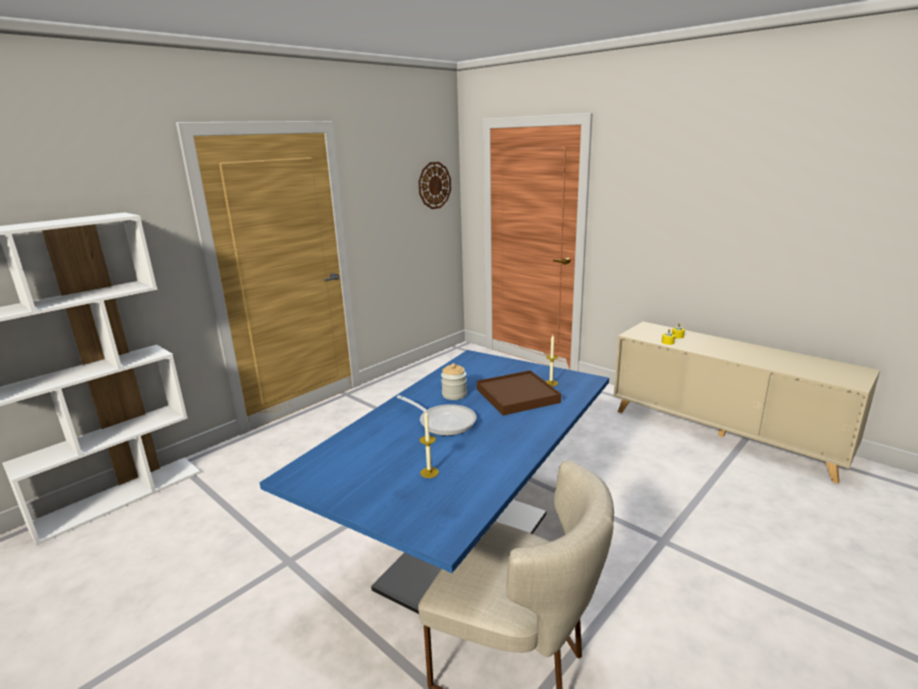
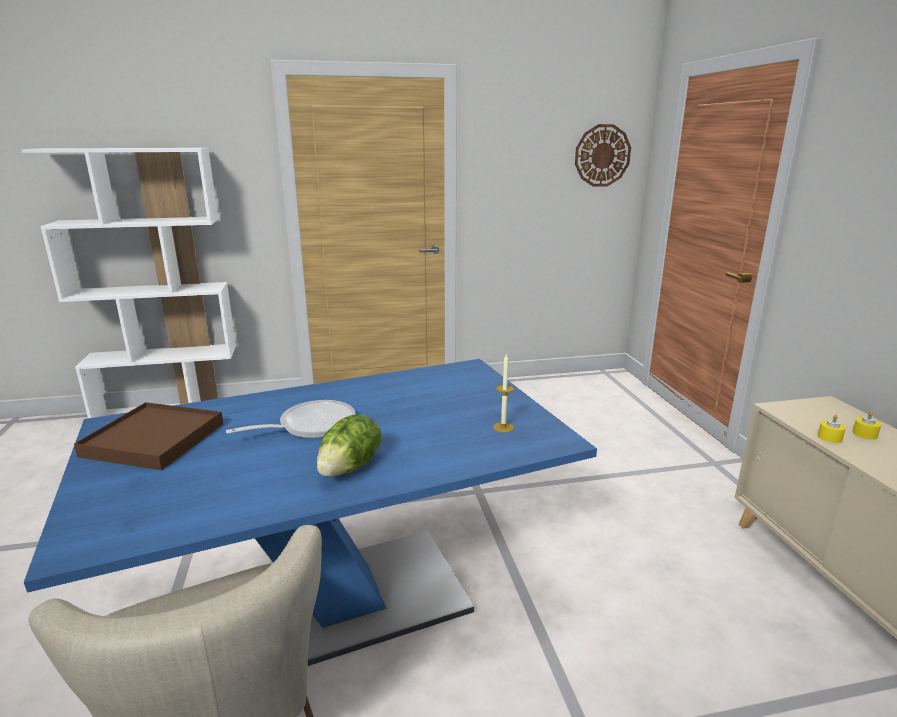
camera: 35 degrees right, 0 degrees up
(429, 472) = (198, 472): candle -> none
(443, 421) = (310, 425): frying pan -> frying pan turned 105 degrees counterclockwise
(454, 395) = (374, 401): jar -> none
(513, 432) = (351, 467): none -> lettuce
(517, 396) = (435, 427): brown tray -> brown tray (153, 440)

